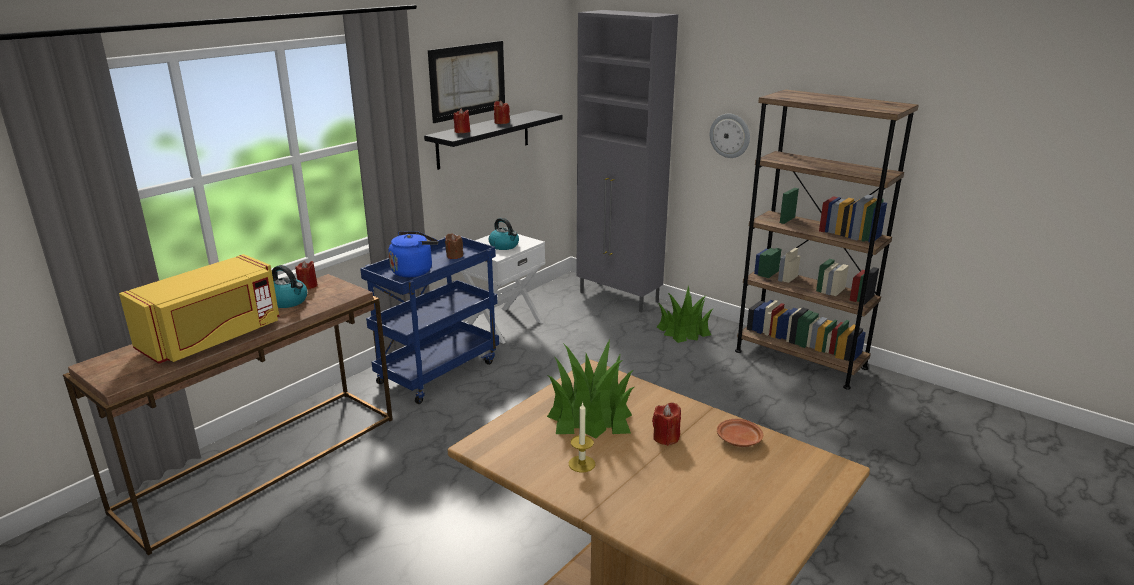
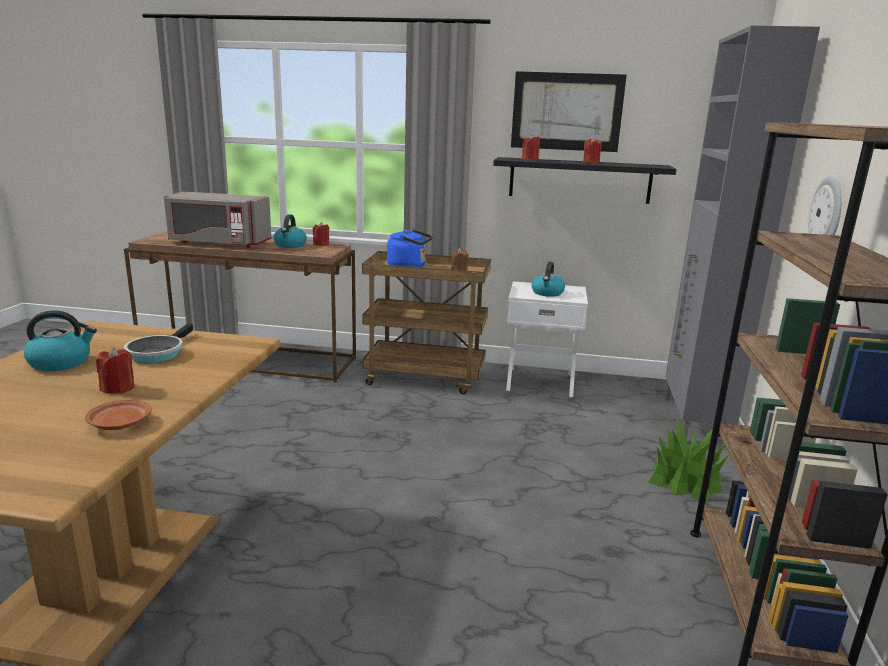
camera: 60 degrees right, 5 degrees down
(213, 337) = (218, 243): yellow microwave -> grey microwave
(438, 371) = (426, 378): blue cart -> brown cart
(581, 464) = (61, 362): candle -> kettle
(590, 415) = (157, 353): potted plant -> frying pan

